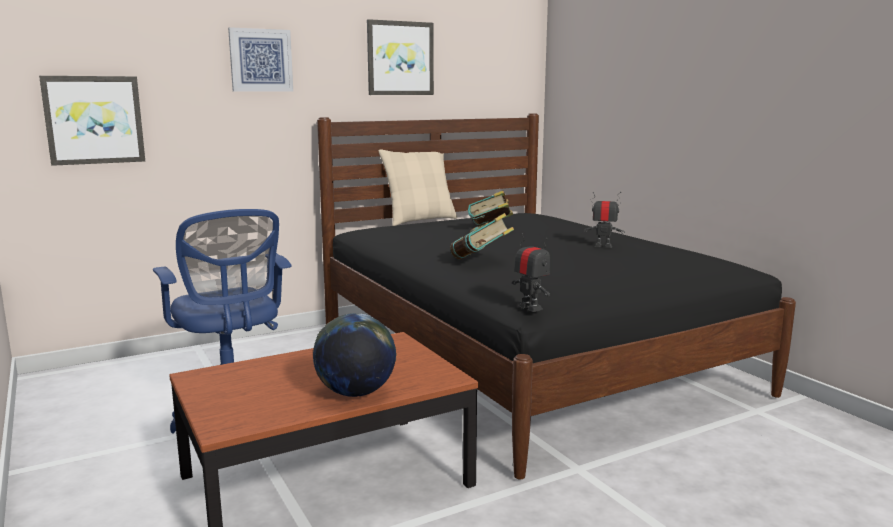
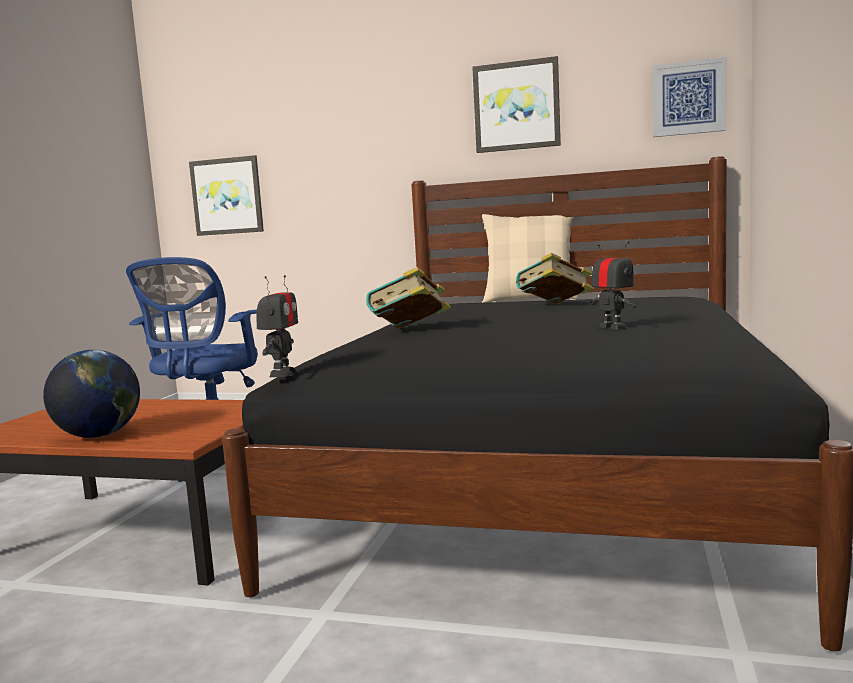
camera: 45 degrees right, 5 degrees down
(261, 60) = (361, 128): picture -> picture (688, 98)

